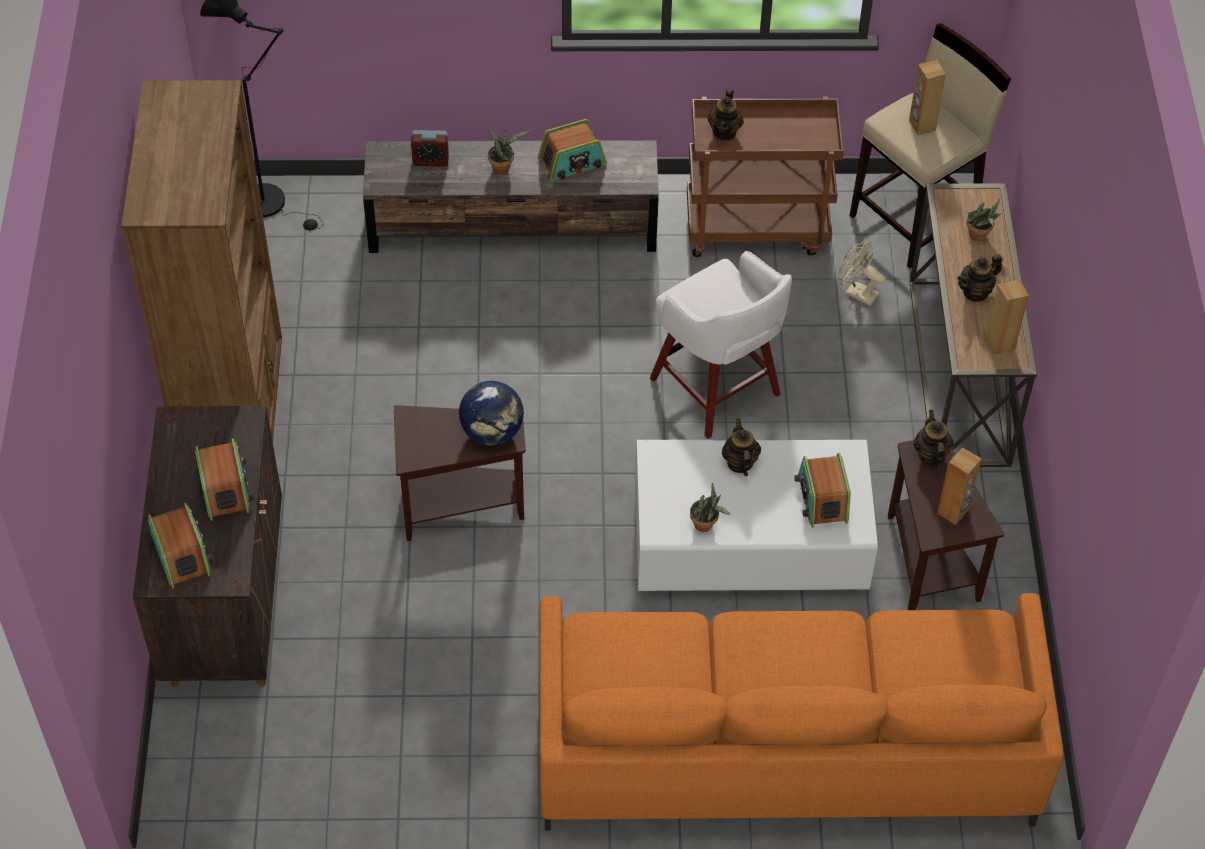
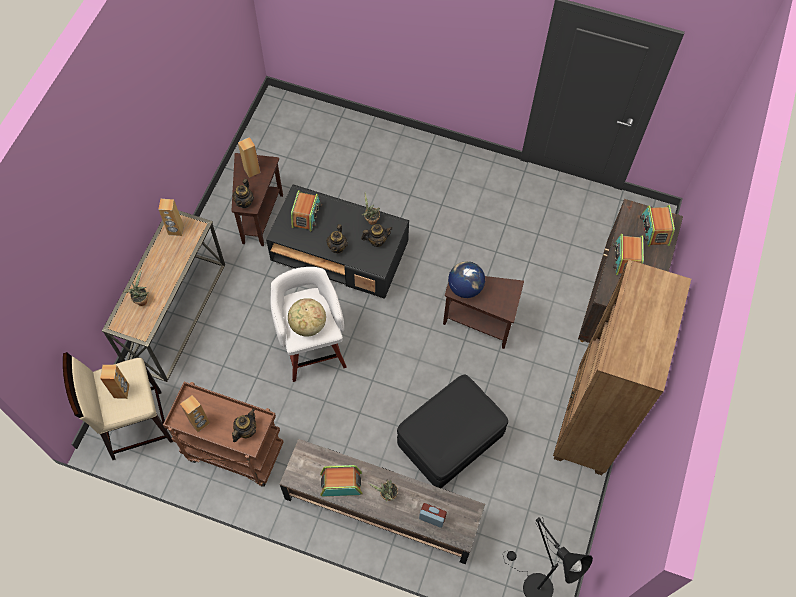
camera: 160 degrees left, 10 degrees up
(447, 329) = (449, 441): none -> black ottoman
(714, 289) = (308, 325): none -> globe
(748, 544) = (340, 254): white coffee table -> black coffee table
(784, 747) = (371, 157): orange sofa -> none
(792, 123) = (200, 423): none -> brown speaker
(856, 292) = (201, 384): beige fan -> none
(975, 292) = (167, 265): teapot -> teapot (377, 240)

